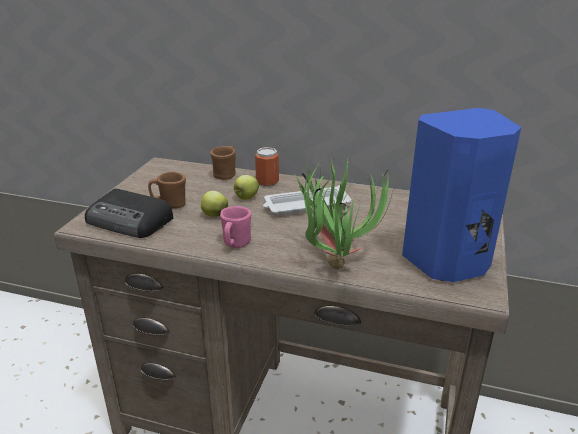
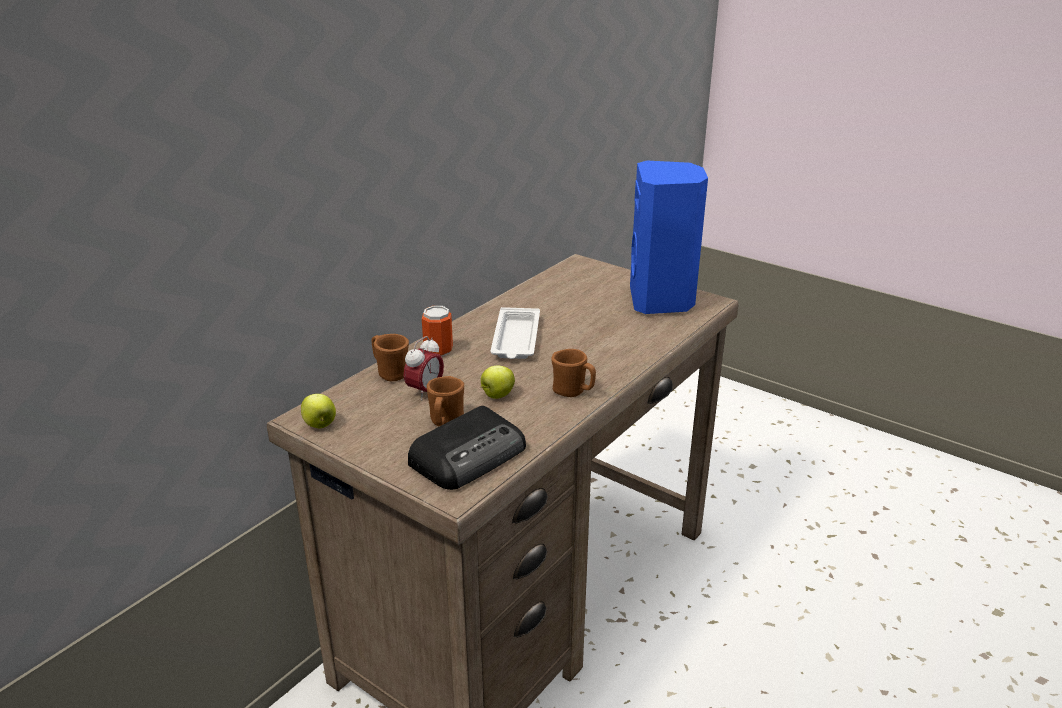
camera: 70 degrees left, 0 degrees up
(207, 190) = (425, 391): none -> alarm clock
(235, 244) = (573, 392): pink mug -> brown mug
(246, 198) = (468, 370): apple -> apple (320, 425)
(336, 260) = (632, 346): potted plant -> none

